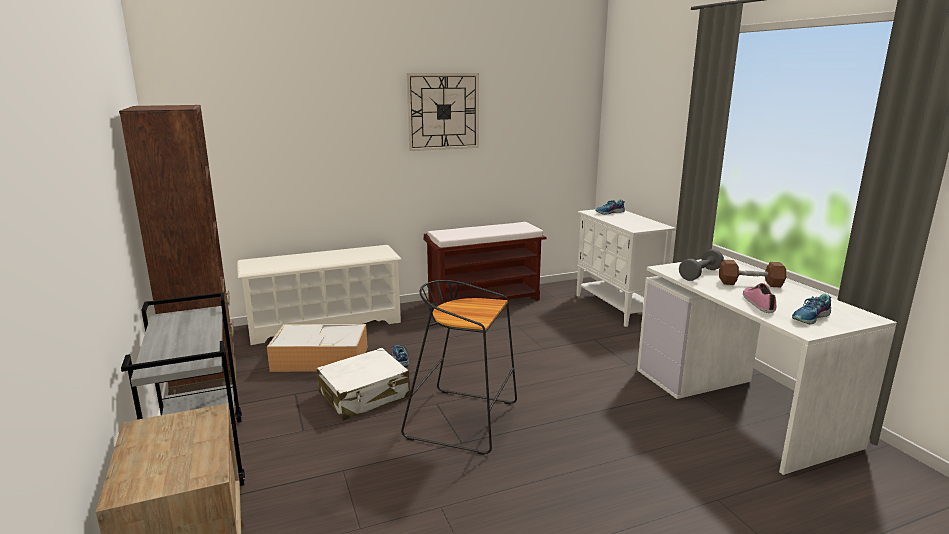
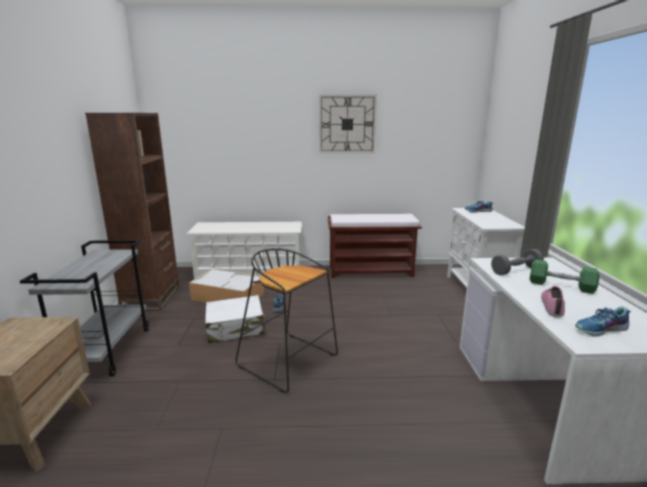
camera: 20 degrees right, 0 degrees up
(750, 283) = (561, 285): brown dumbbell -> green dumbbell

